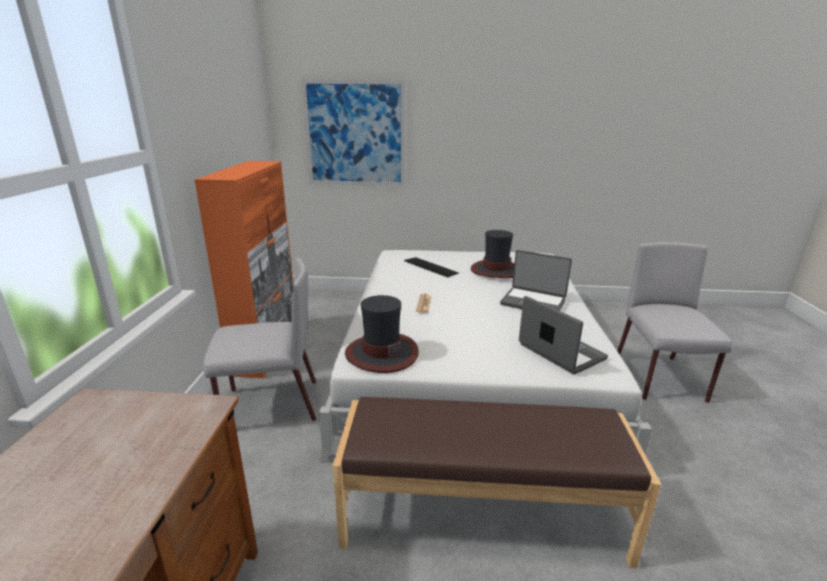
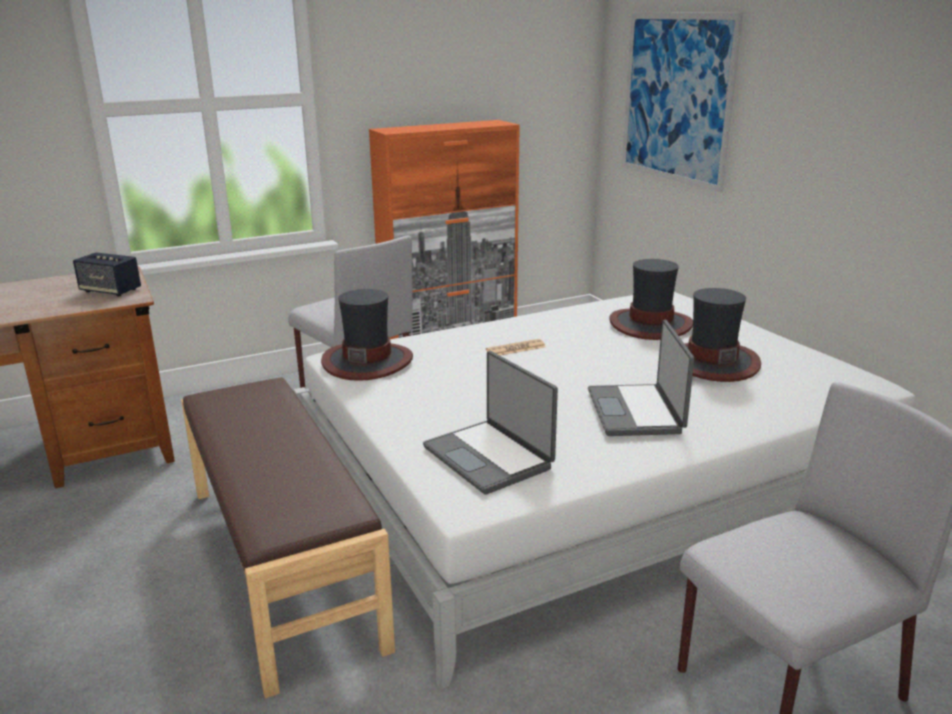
camera: 60 degrees right, 0 degrees up
(154, 418) = (110, 291): none -> speaker
(430, 267) = (650, 325): keyboard -> hat
(560, 352) = (489, 457): laptop -> laptop turned 120 degrees clockwise

